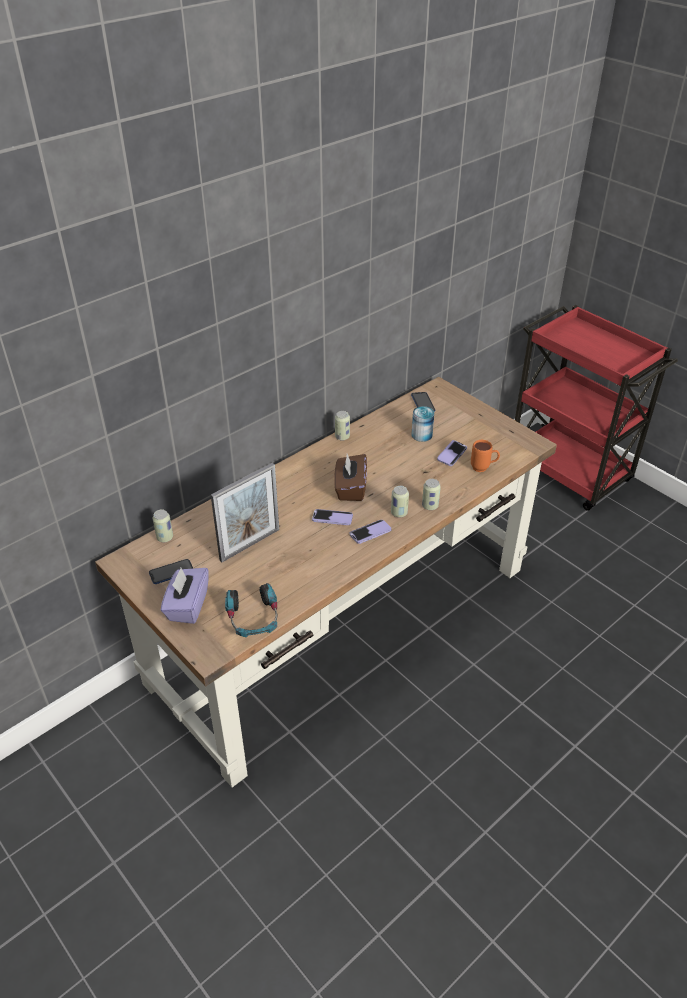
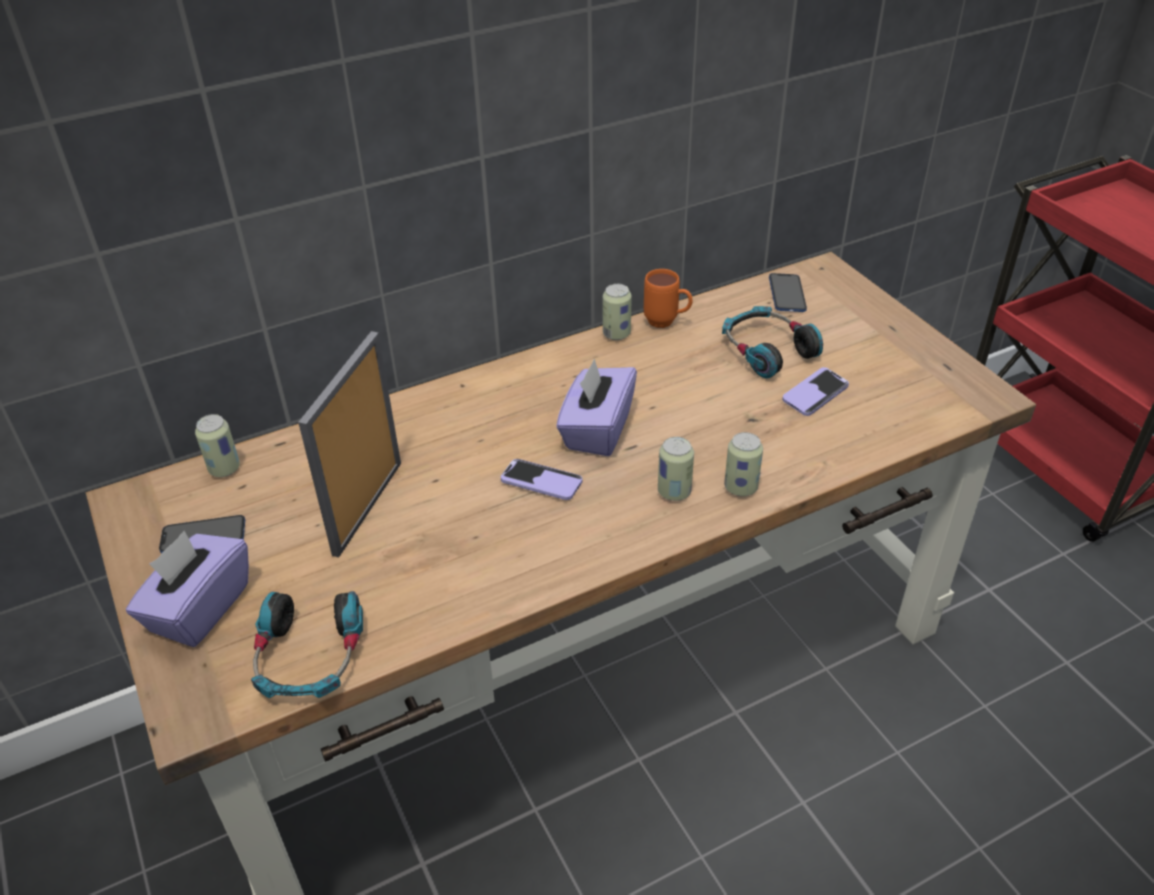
camera: 15 degrees right, 0 degrees up
(250, 545) = (367, 507): picture frame -> picture frame turned 135 degrees clockwise
(350, 488) = (597, 430): brown tissue box -> purple tissue box
(370, 532) = (604, 522): phone -> none
(421, 435) = (767, 350): can -> headphones
(483, 468) = (871, 429): orange mug -> orange mug (667, 323)

